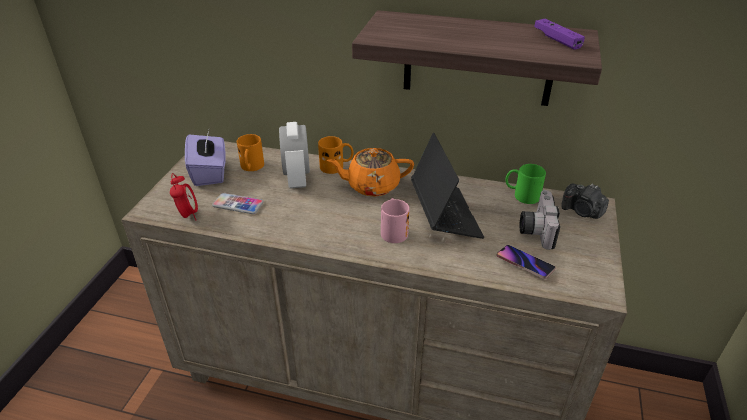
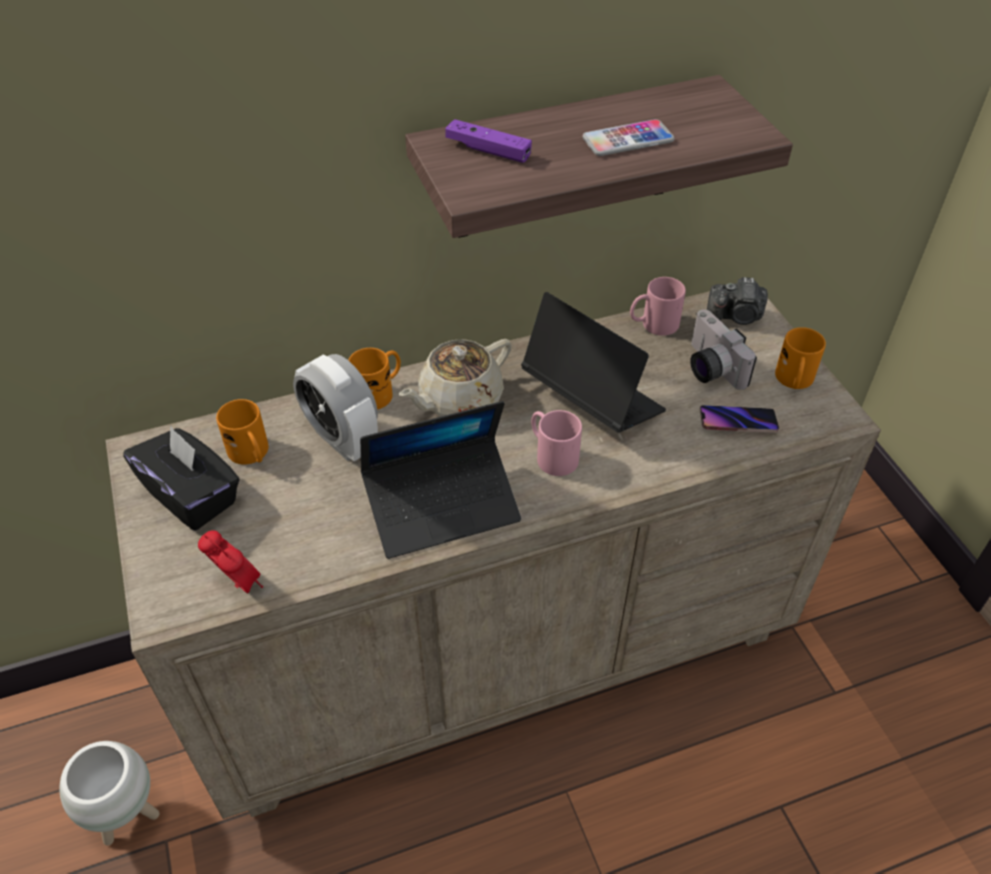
camera: 35 degrees left, 10 degrees up
(146, 347) = (128, 816): none -> white planter
(210, 172) = (192, 496): purple tissue box -> black tissue box
(238, 204) = (298, 527): phone -> phone (628, 140)
(312, 227) = (442, 506): none -> laptop
(372, 186) = (459, 400): orange teapot -> beige teapot
(521, 195) = (653, 325): green mug -> pink mug
(557, 40) = (697, 111): purple game controller -> purple game controller (488, 150)
(588, 260) = (794, 381): none -> orange mug

